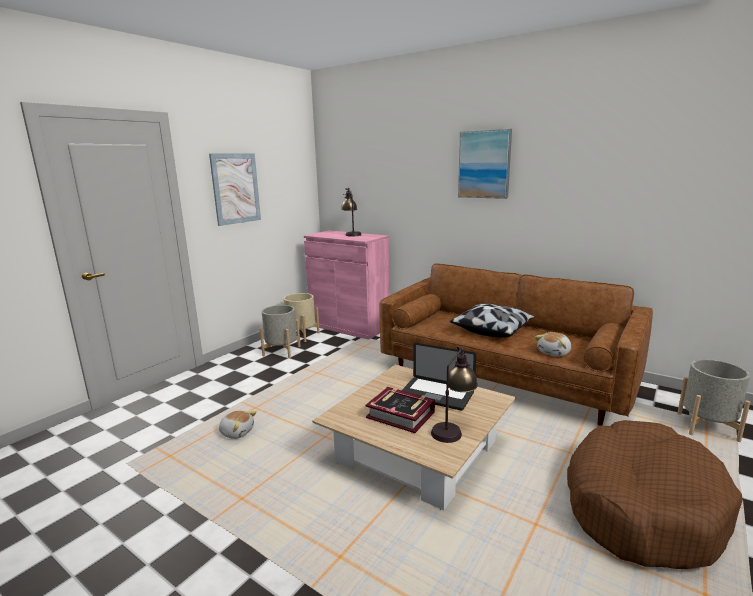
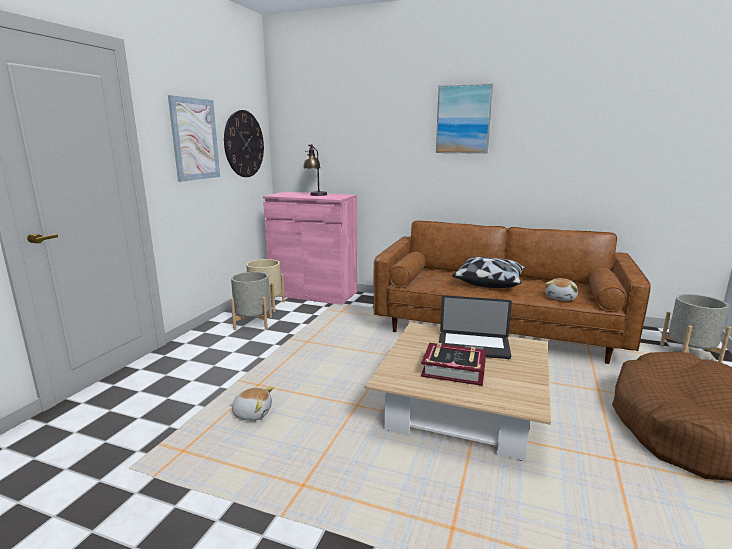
camera: 15 degrees left, 0 degrees up
(288, 189) = (244, 144): none -> wall clock
(453, 428) = (515, 377): table lamp -> none

